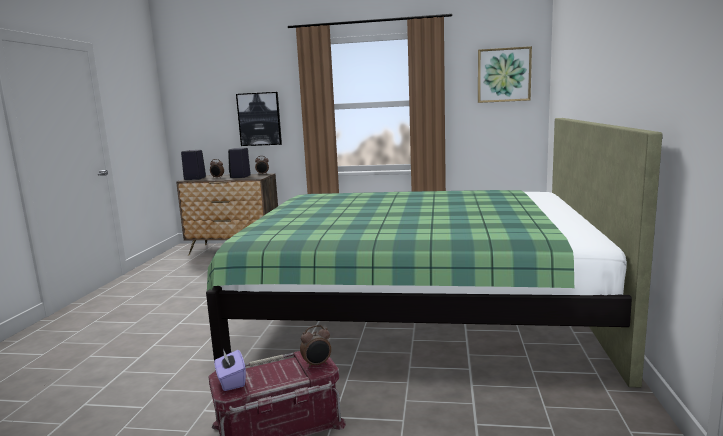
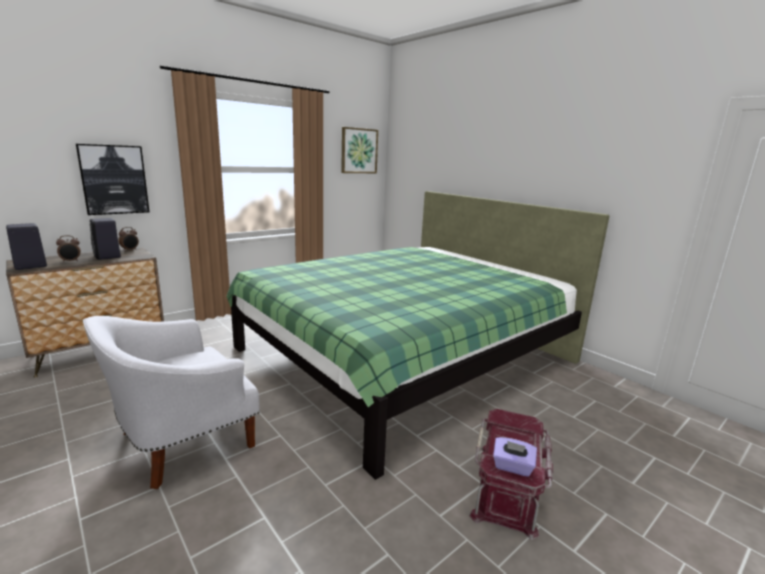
camera: 50 degrees left, 5 degrees up
(179, 307) = (181, 442): none -> white armchair
(317, 364) = (521, 421): alarm clock -> none

